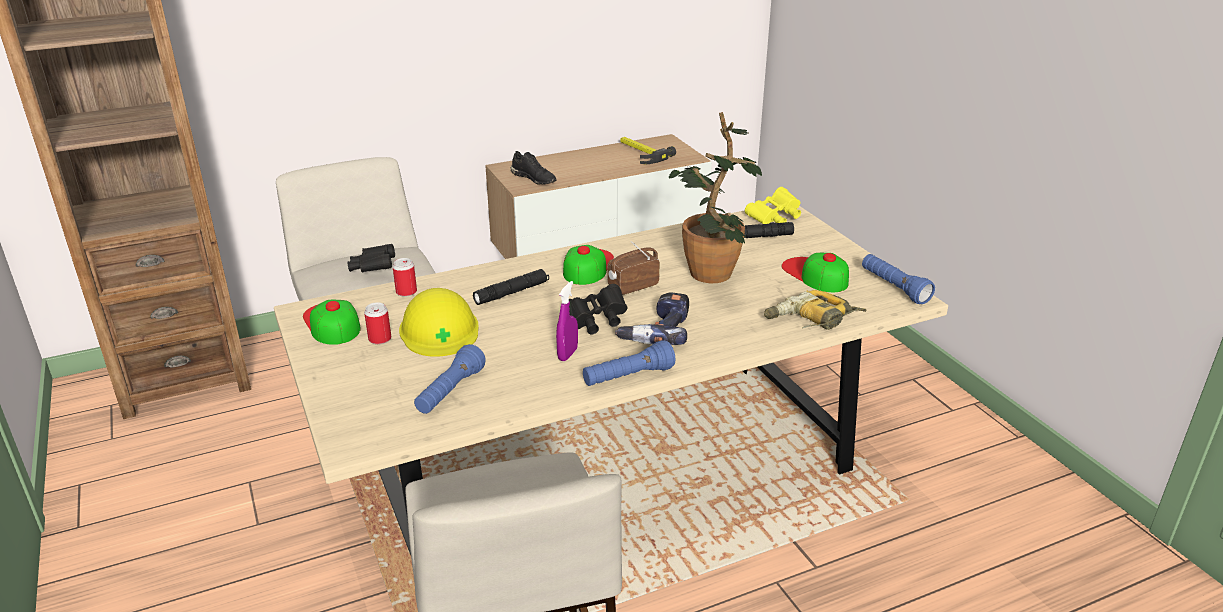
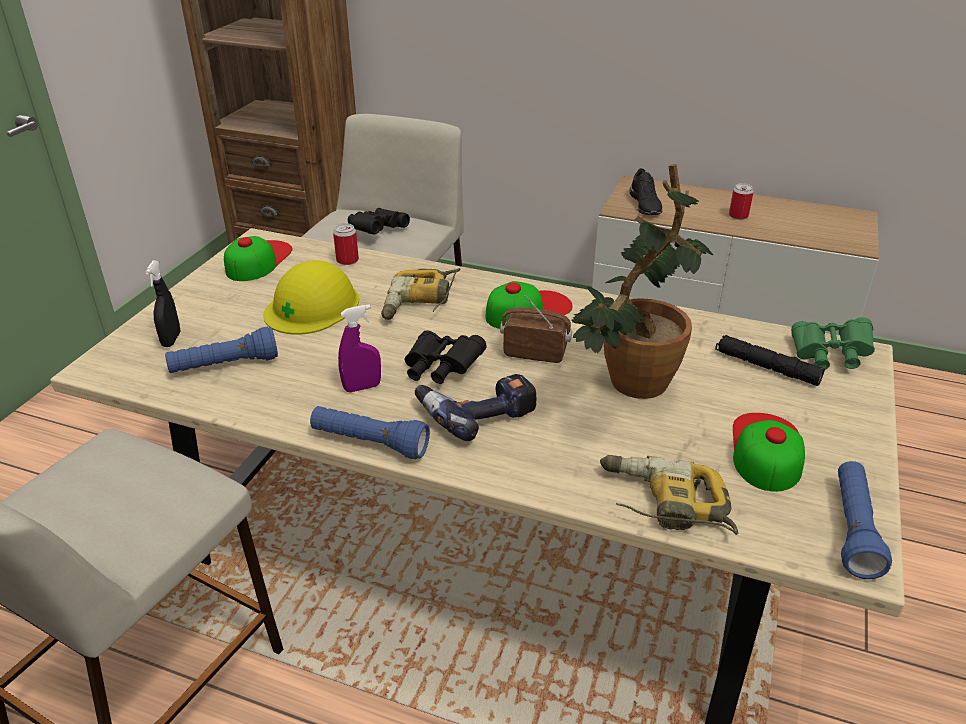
camera: 45 degrees right, 5 degrees up
(373, 400) = (171, 340): none -> black spray bottle
(380, 339) = (262, 291): can -> can (738, 216)
(512, 293) = (421, 302): black flashlight -> power drill
(640, 153) = (803, 219): hammer -> none
(775, 218) = (829, 356): yellow binoculars -> green binoculars

